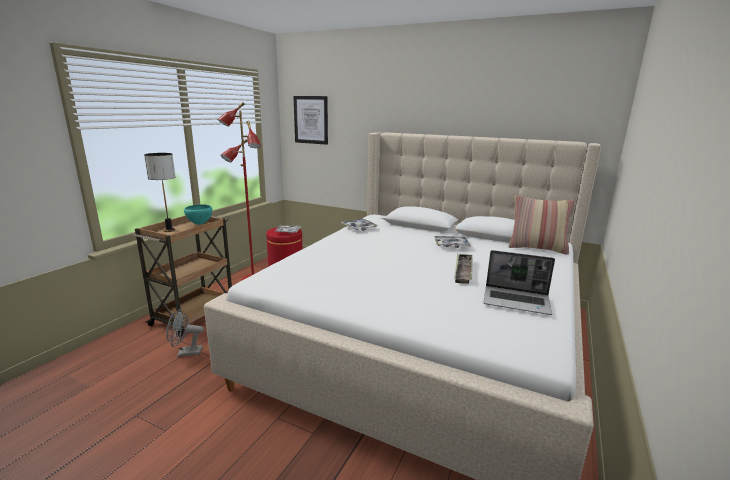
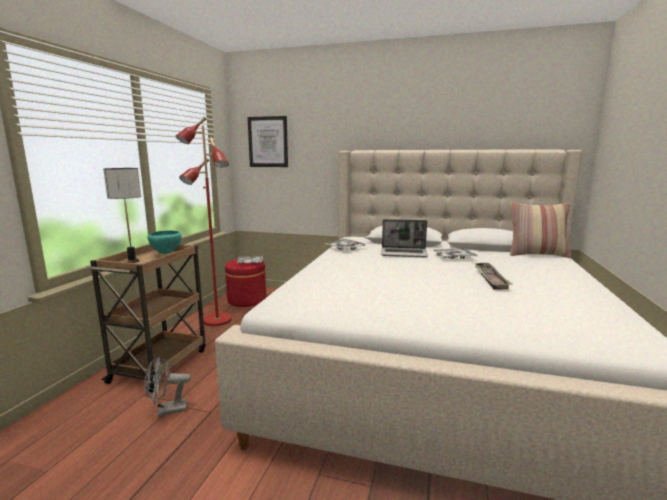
camera: 10 degrees left, 5 degrees down
(517, 301) = (571, 301): laptop -> laptop (404, 253)

